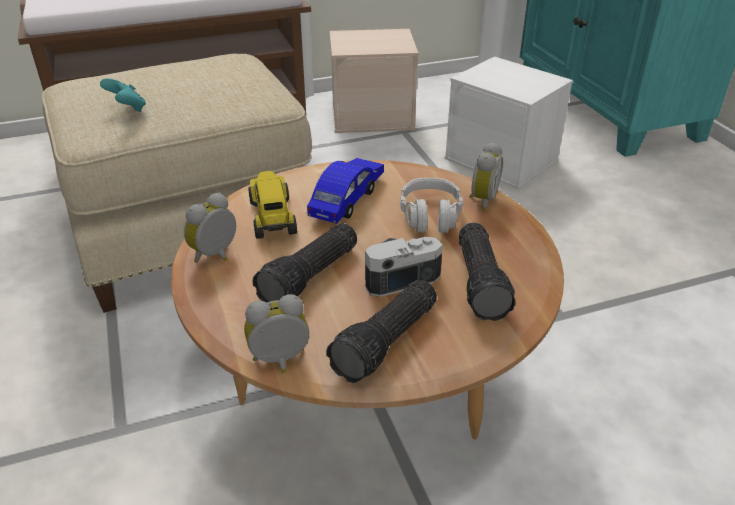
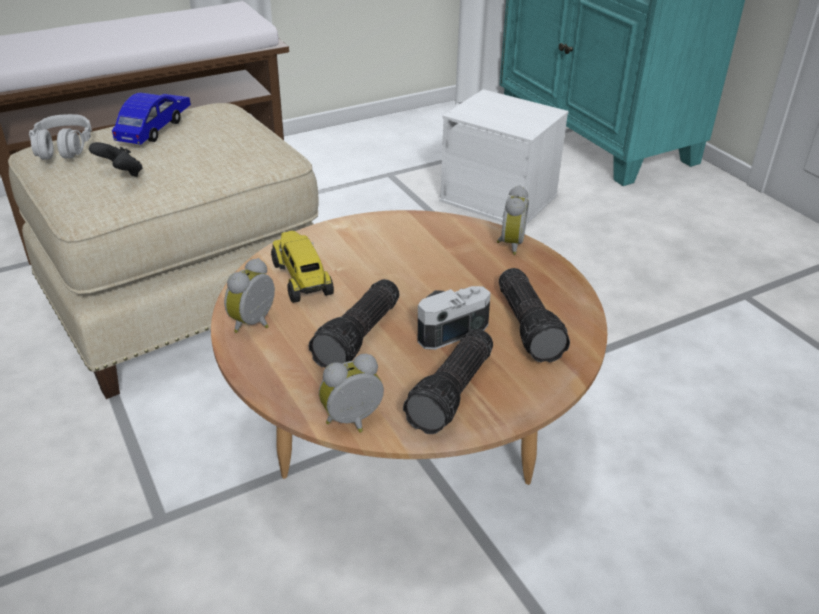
camera: 10 degrees left, 0 degrees up
(127, 109) = (121, 174): turquoise game controller -> black game controller
(347, 199) = (374, 253): blue toy car -> blue toy car (155, 128)
(373, 116) = (352, 159): beige storage box -> none
(430, 216) = (463, 265): grey headphones -> grey headphones (63, 148)

